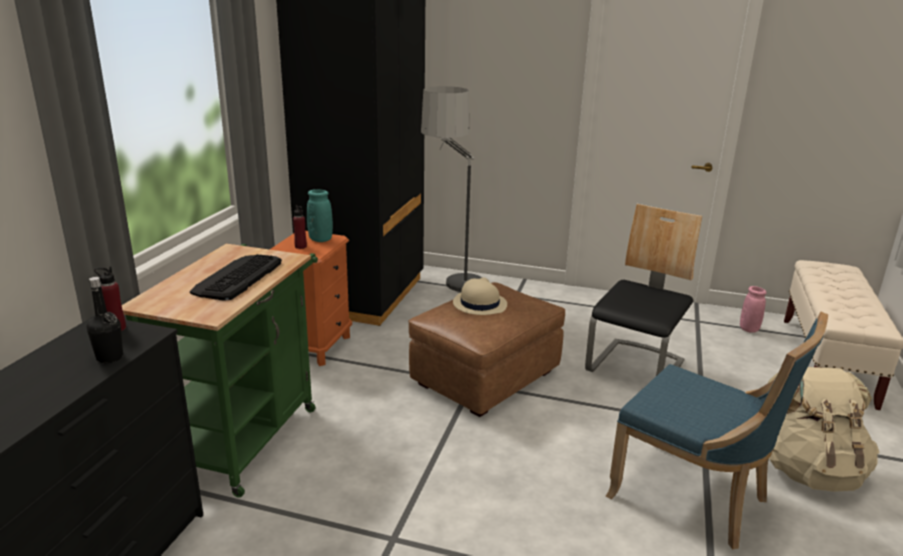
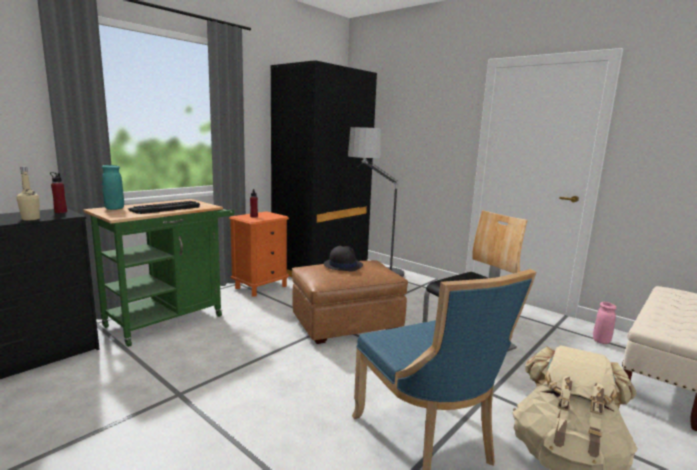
camera: 25 degrees right, 10 degrees down
(110, 357) = (30, 219): black bottle -> beige bottle
(320, 239) = (270, 215): turquoise vase -> turquoise vase (114, 209)
(479, 304) = (342, 265): beige hat -> black hat

